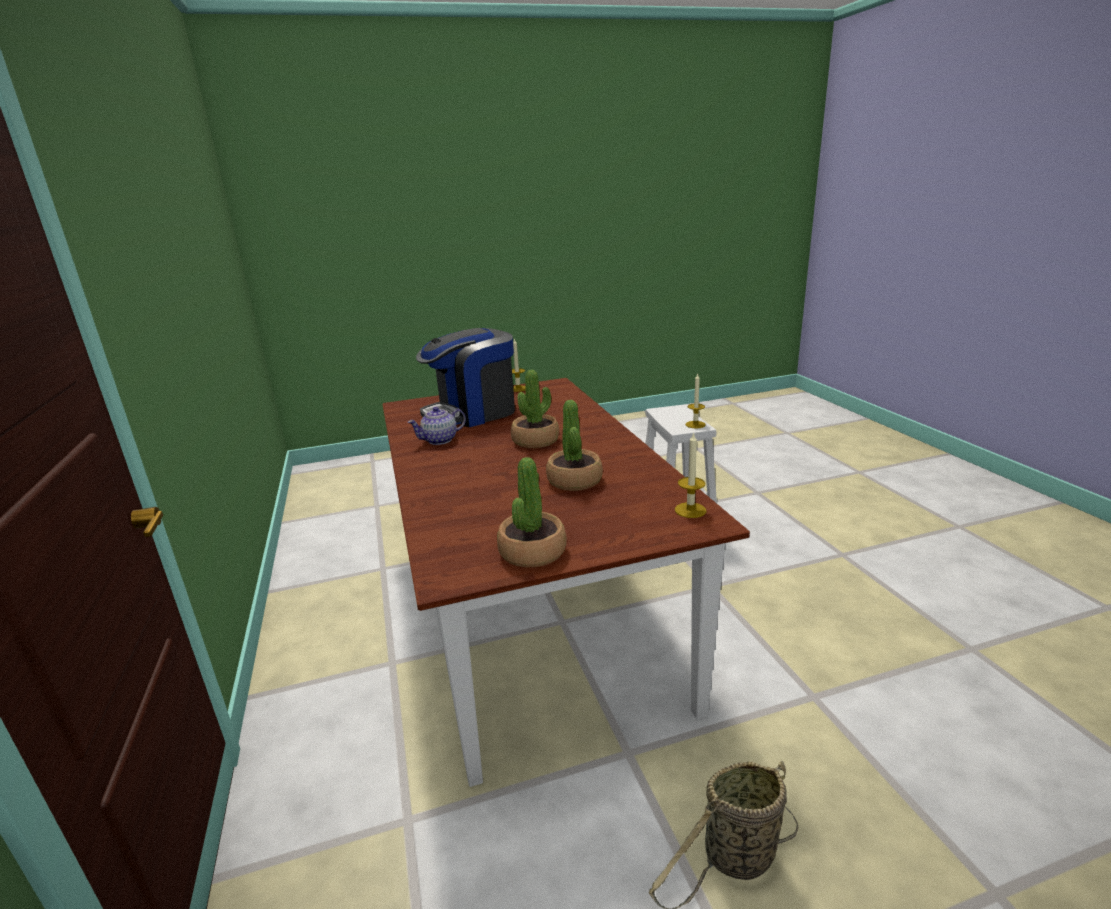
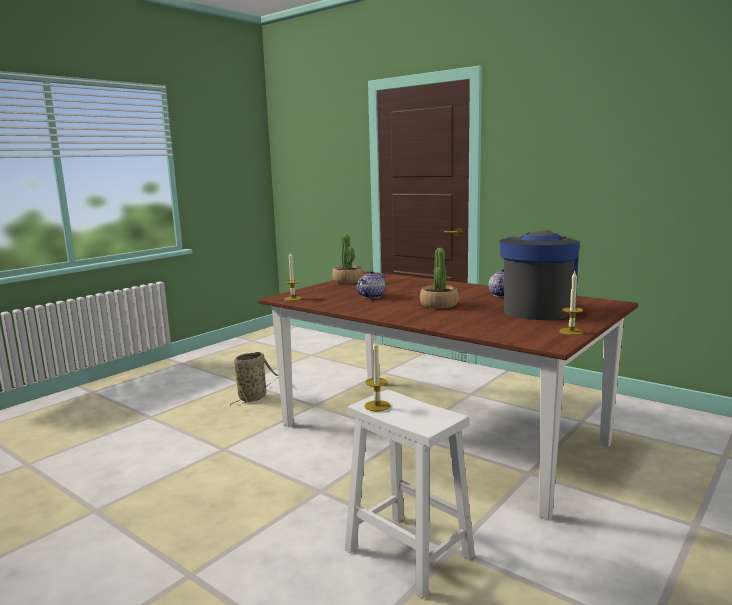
camera: 145 degrees right, 10 degrees down
(575, 480) = (371, 296): potted plant -> teapot

